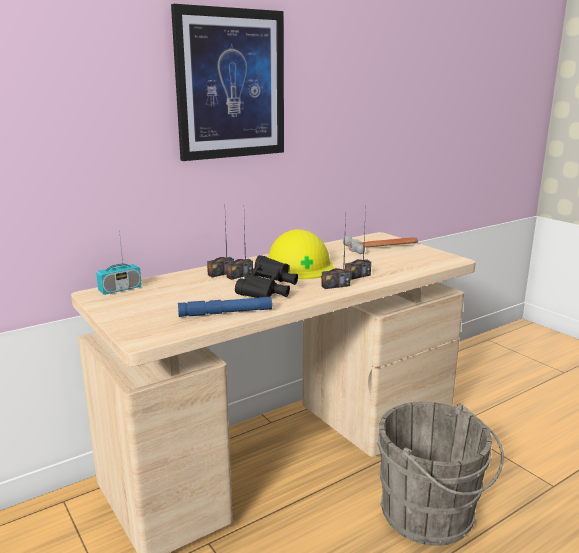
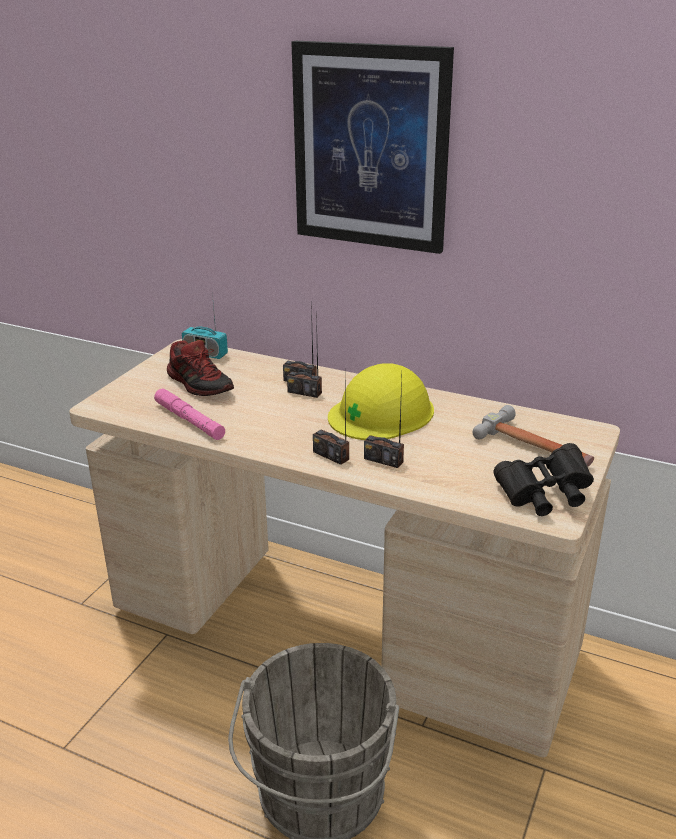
camera: 60 degrees right, 10 degrees up
(171, 299) = (201, 384): none -> shoe
(225, 313) = (189, 420): blue flashlight -> pink flashlight
(268, 291) = (271, 422): black binoculars -> black binoculars (544, 496)

